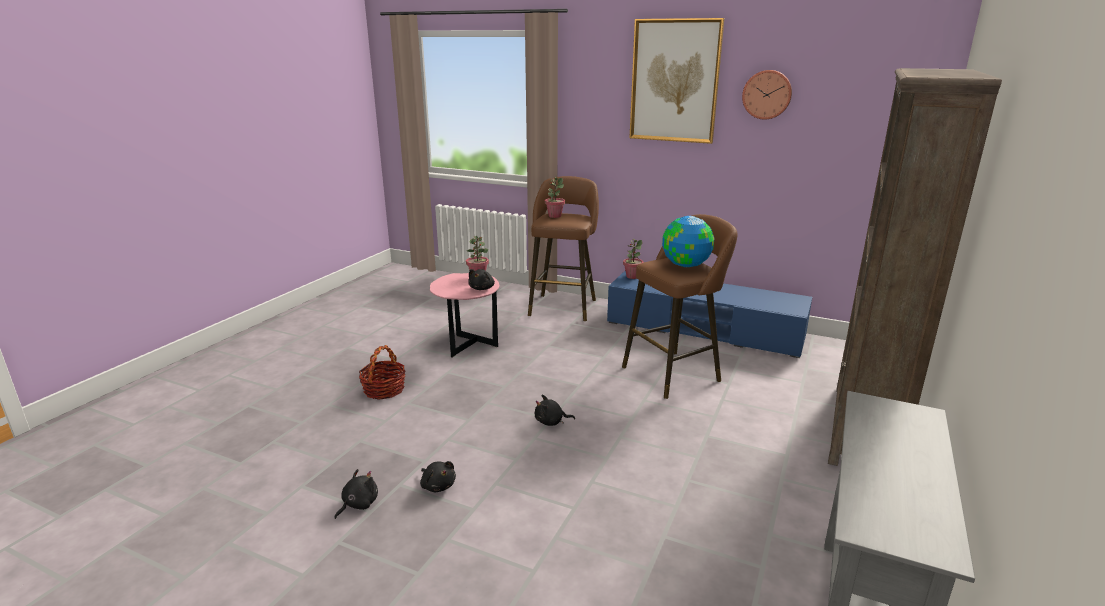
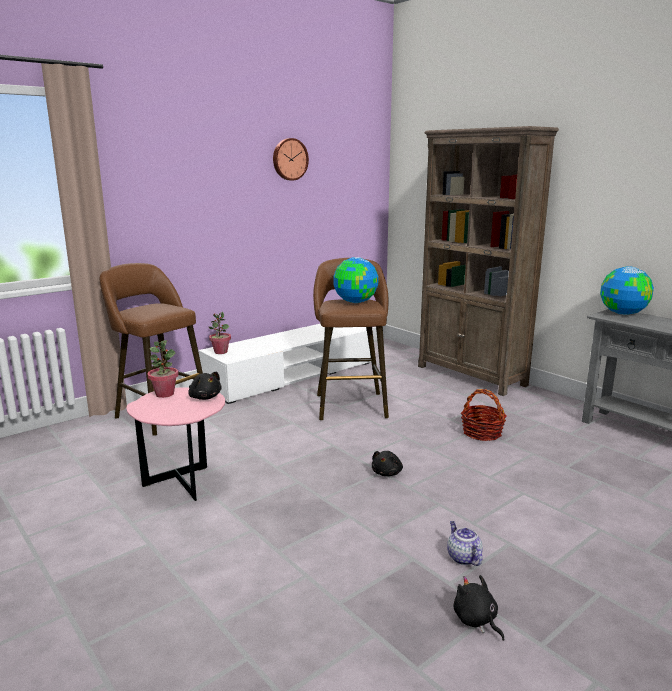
camera: 65 degrees left, 5 degrees down
(384, 390) = (226, 565): basket -> basket (482, 433)
(438, 485) = (463, 557): black plush toy -> teapot
(554, 216) = (141, 310): potted plant -> none
(674, 81) = (216, 149): picture -> none
(704, 329) = (291, 375): blue tv stand -> white tv stand
(911, 418) = (622, 313): none -> globe

